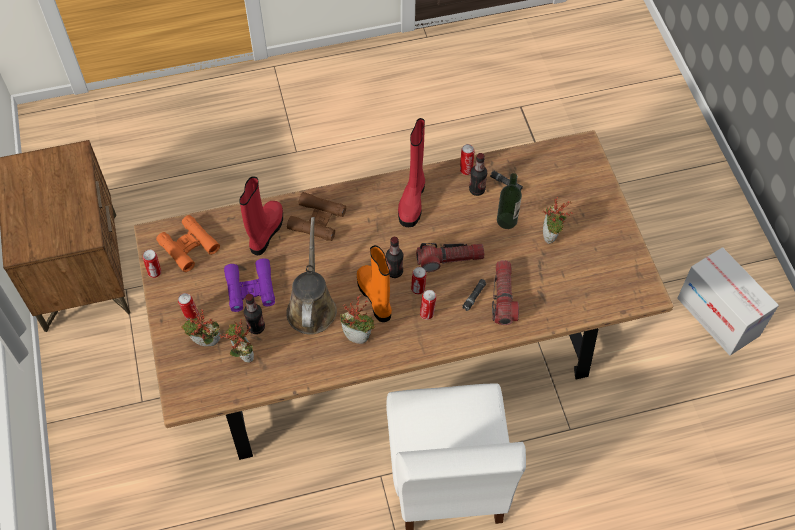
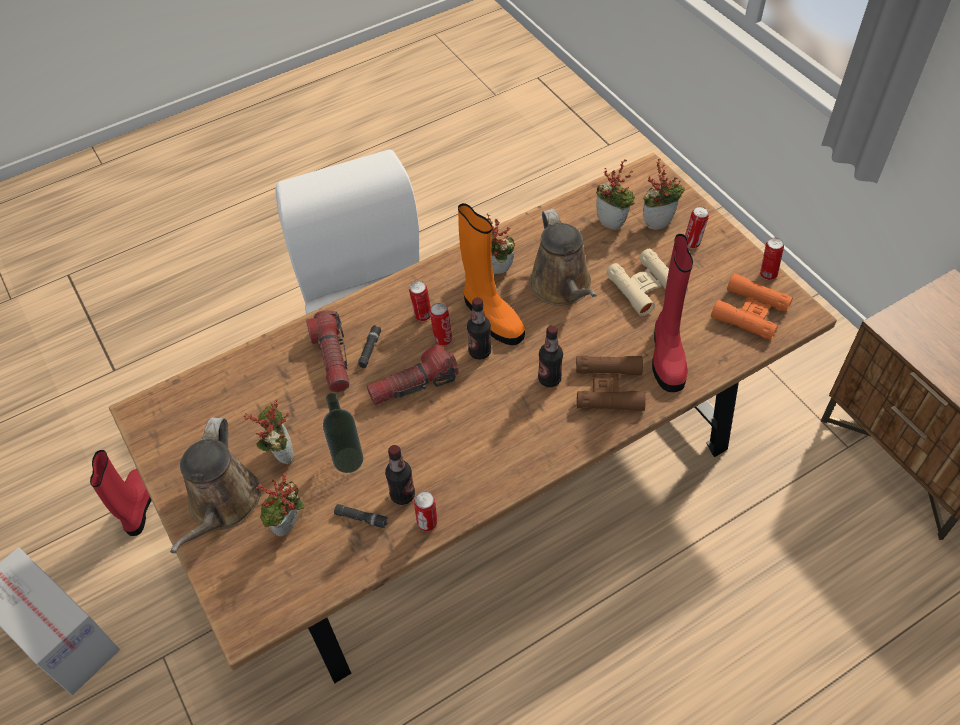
camera: 165 degrees right, 5 degrees down
(250, 288) = (645, 287): purple binoculars -> beige binoculars
(256, 327) = (614, 251): bottle -> bottle (549, 379)
(412, 200) = (491, 452): red boot -> red boot (138, 506)
(551, 189) = (290, 527): none -> potted plant
(592, 214) = (223, 505): none -> brown watering can

